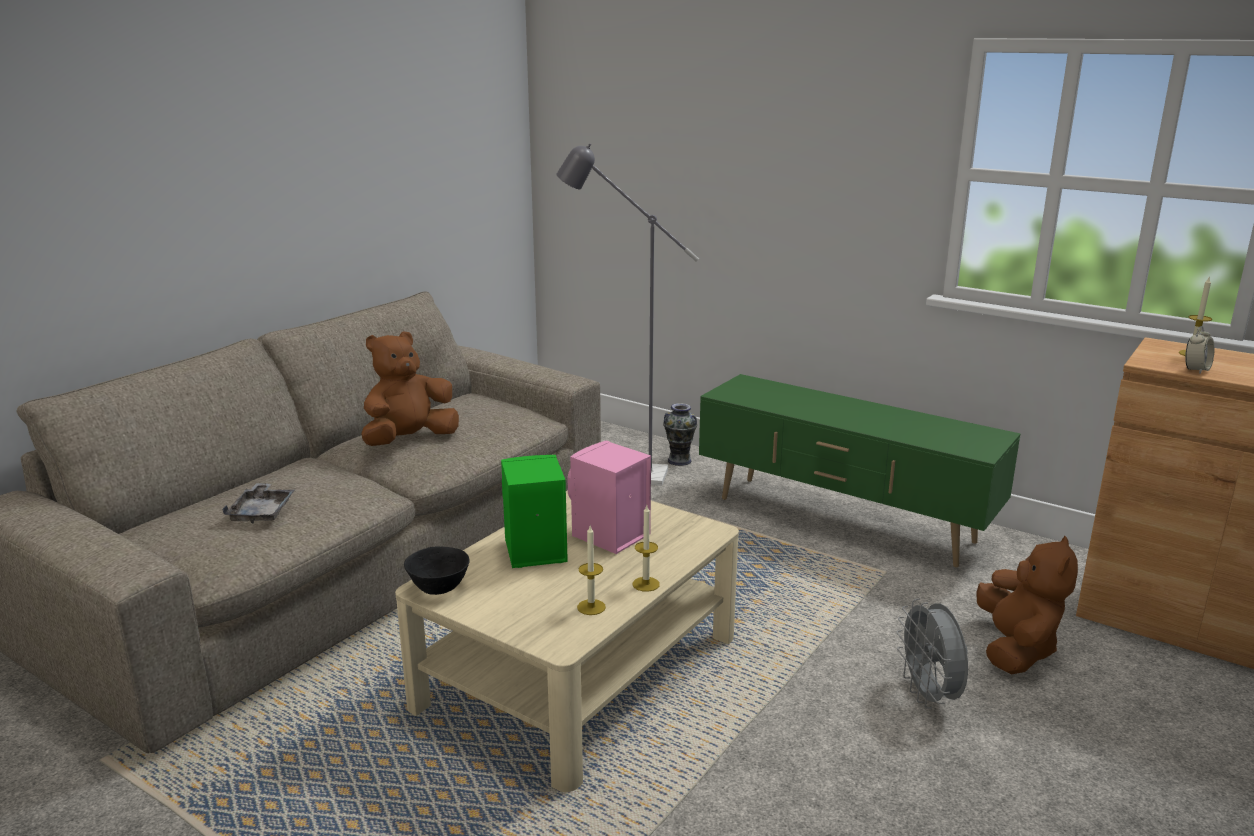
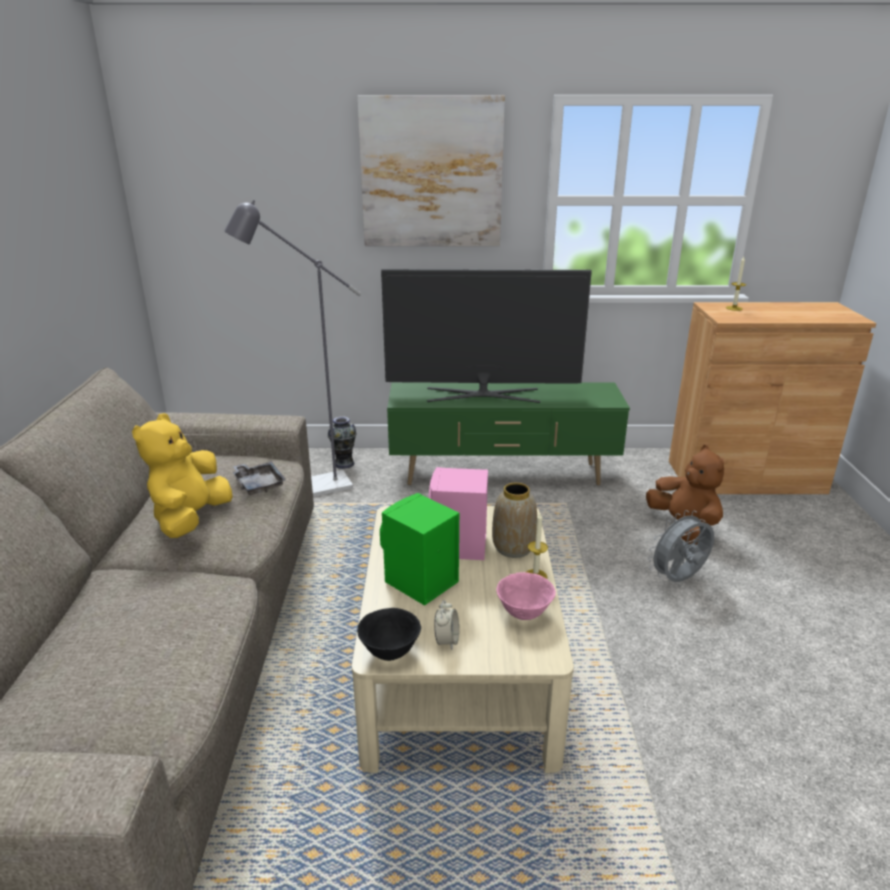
camera: 35 degrees left, 5 degrees up
(262, 512) = (133, 649): grey tray -> grey tray (258, 484)
(409, 440) = (191, 519): brown plush toy -> yellow plush toy
(591, 607) = (524, 613): candle -> pink bowl
(659, 554) = (513, 548): none -> vase
(818, 129) = (431, 173): none -> picture
(824, 408) = (483, 395): none -> television
(929, 696) = (678, 580): grey fan -> grey fan turned 105 degrees clockwise
(1196, 370) = (754, 318): alarm clock -> alarm clock (447, 641)

